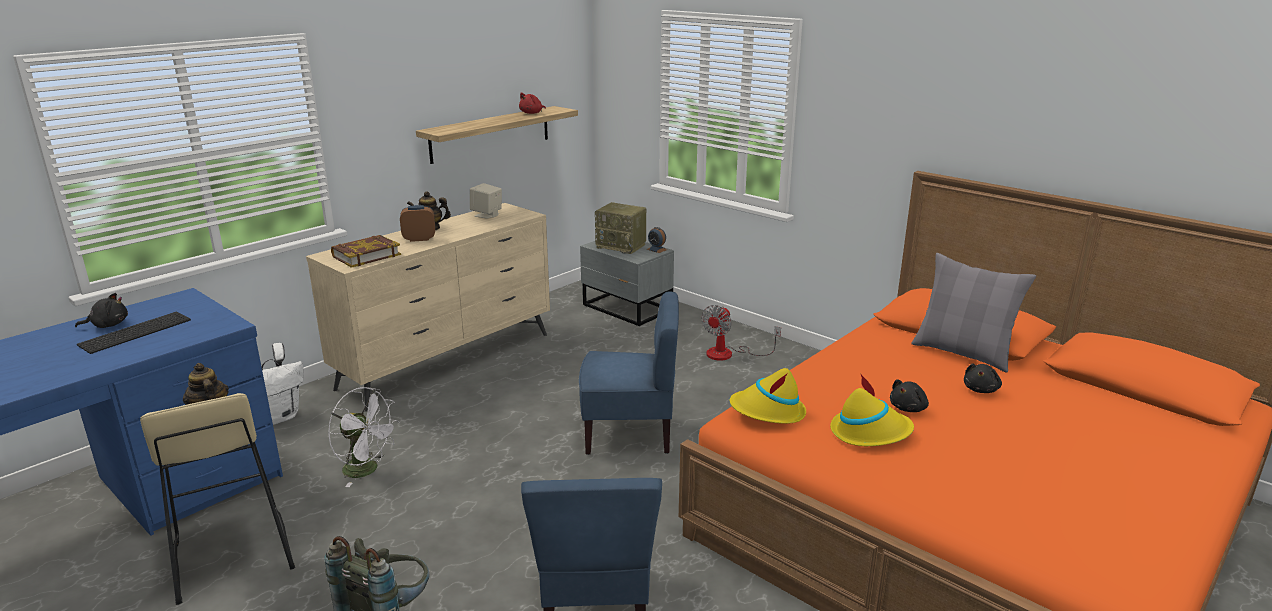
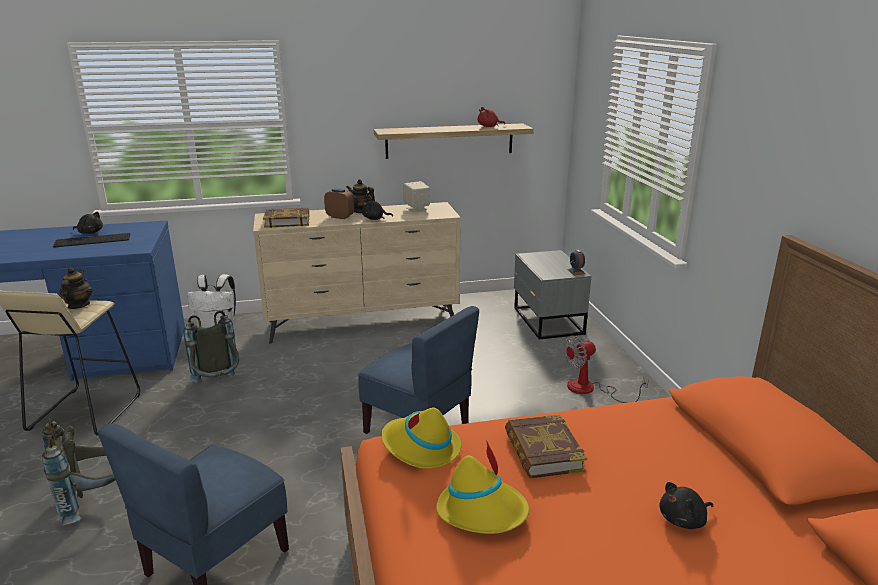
camera: 35 degrees right, 0 degrees up
(367, 470) = (218, 385): white fan -> grey backpack
(622, 246) = (549, 262): radio -> none
(851, 382) = (543, 452): none -> book
(909, 408) = (563, 504): black plush toy -> black plush toy (375, 219)
(963, 353) = (726, 469): grey pillow -> none

